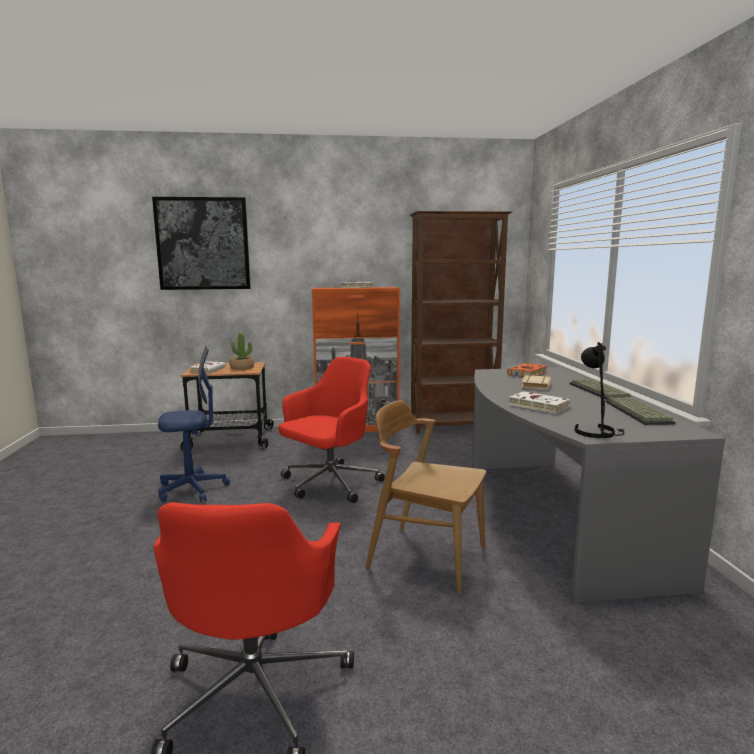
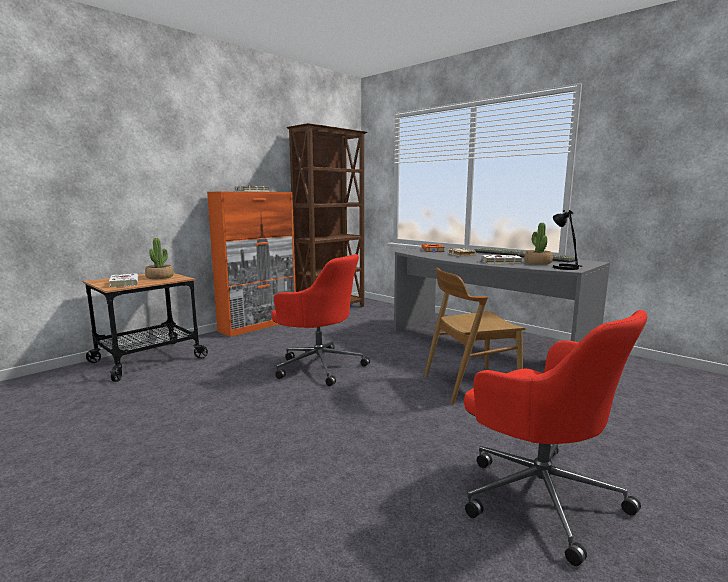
camera: 40 degrees left, 0 degrees up
(192, 489) = (199, 406): blue office chair -> none
(203, 244) = (82, 137): picture -> none
(329, 484) = (319, 366): red office chair -> red office chair turned 120 degrees clockwise
(588, 416) = (537, 263): none -> potted plant

